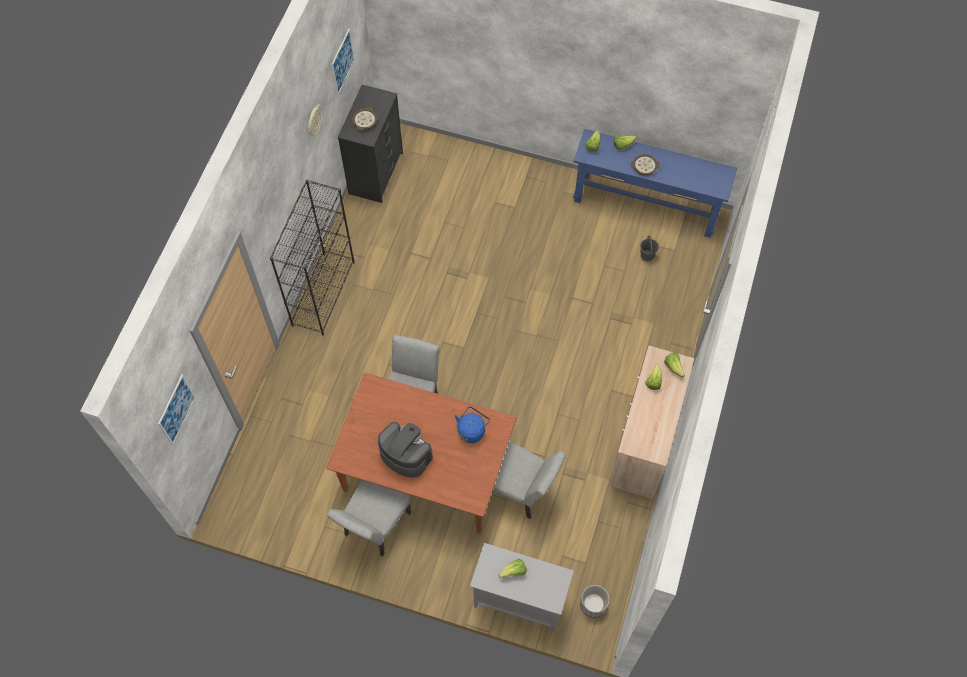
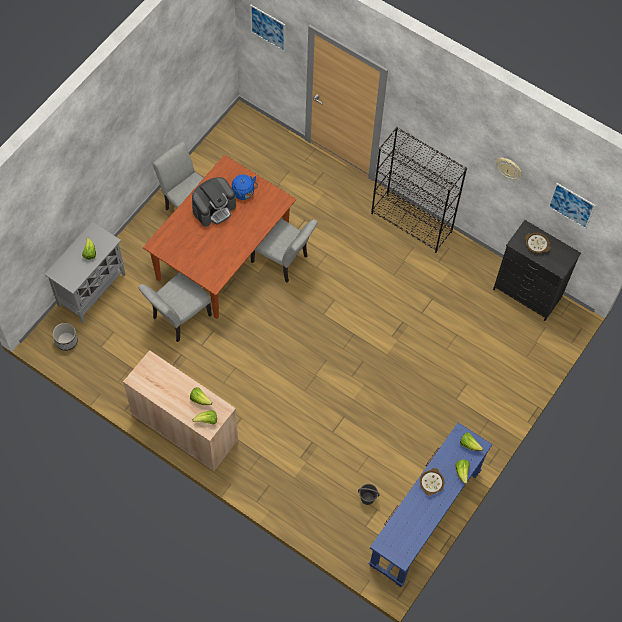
camera: 105 degrees right, 0 degrees up
(472, 430) = (216, 259): blue kettle -> blue kettle (244, 193)

